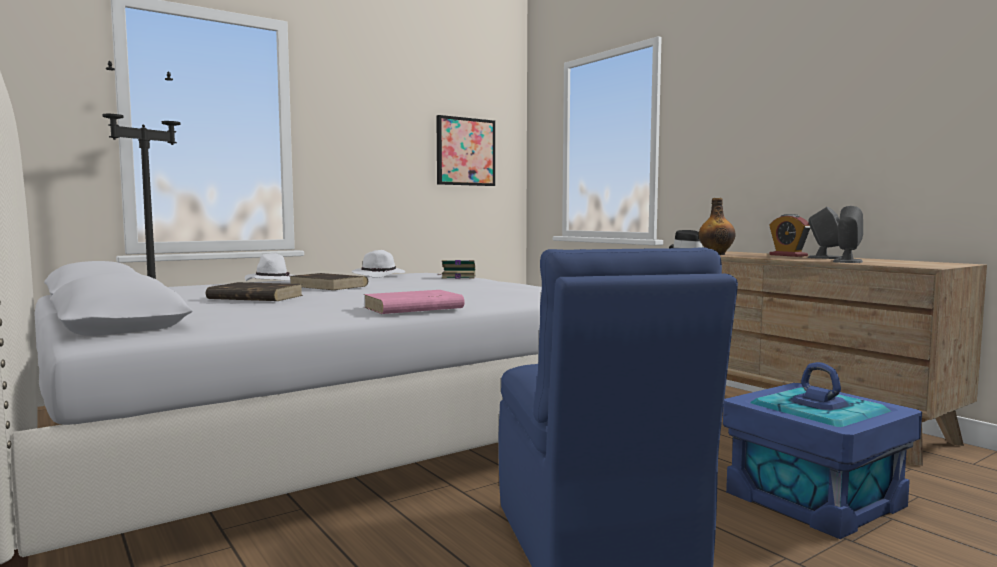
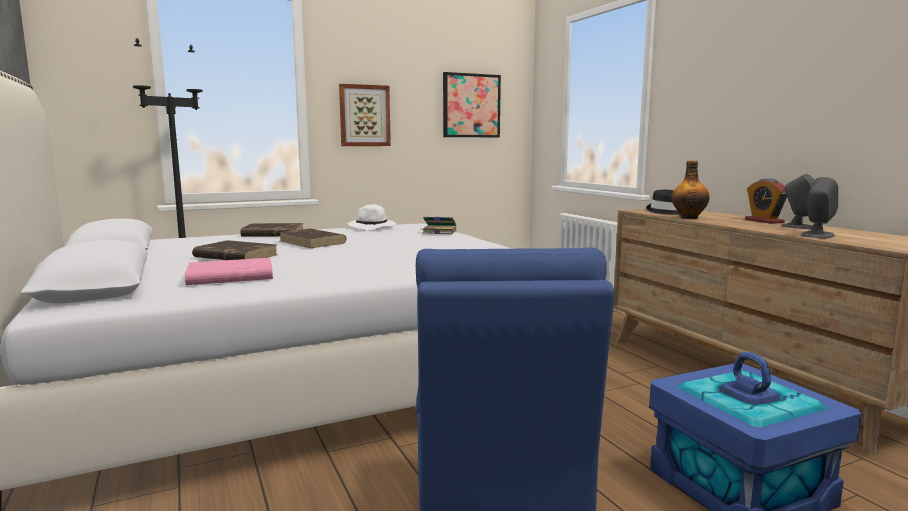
camera: 10 degrees right, 5 degrees up
(271, 282) = (272, 234): white hat -> brown book
(354, 159) = (364, 115): none -> picture
(412, 308) = (355, 276): pink book -> pink book (229, 277)

